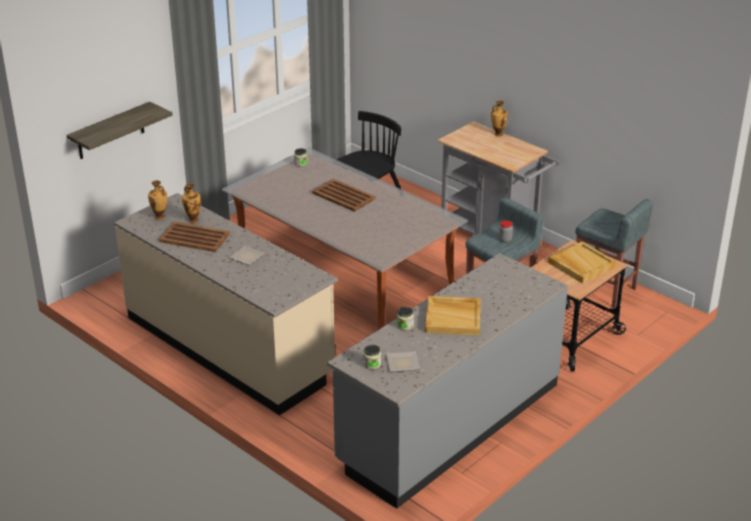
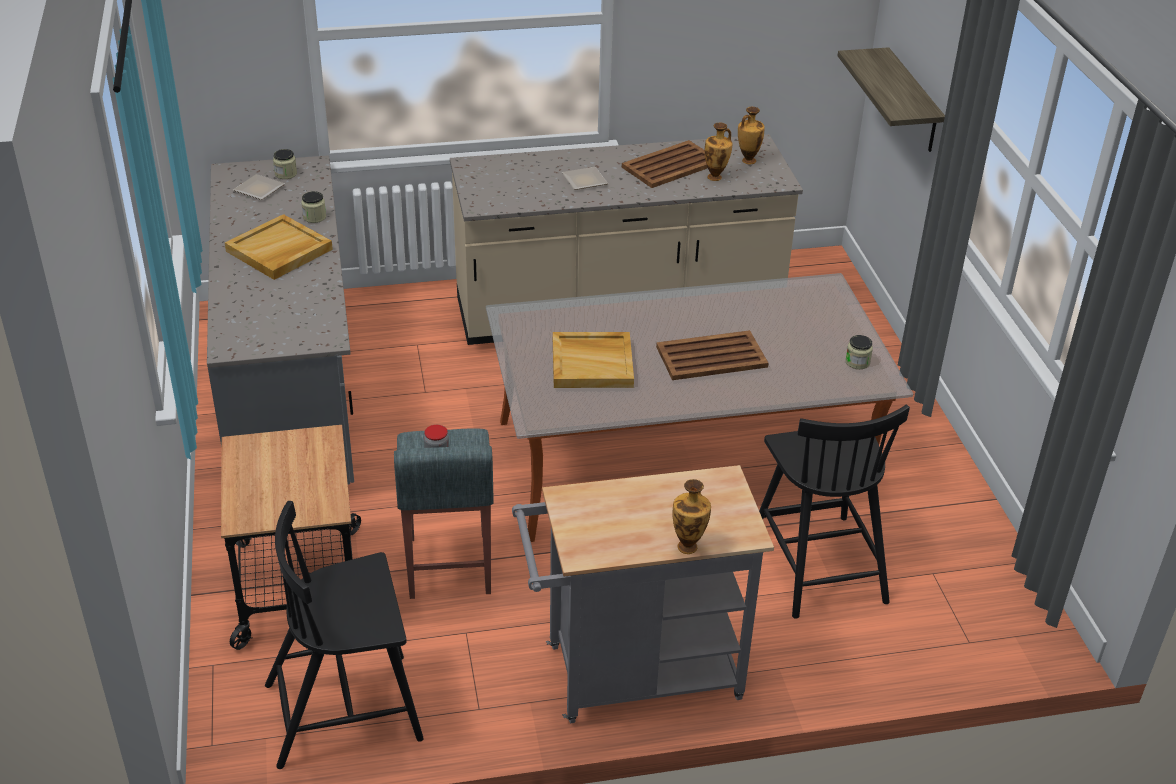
camera: 125 degrees right, 5 degrees up
(581, 264) = (284, 488): beige tray -> beige tray (593, 363)
(604, 290) = (346, 710): grey stool -> black chair

